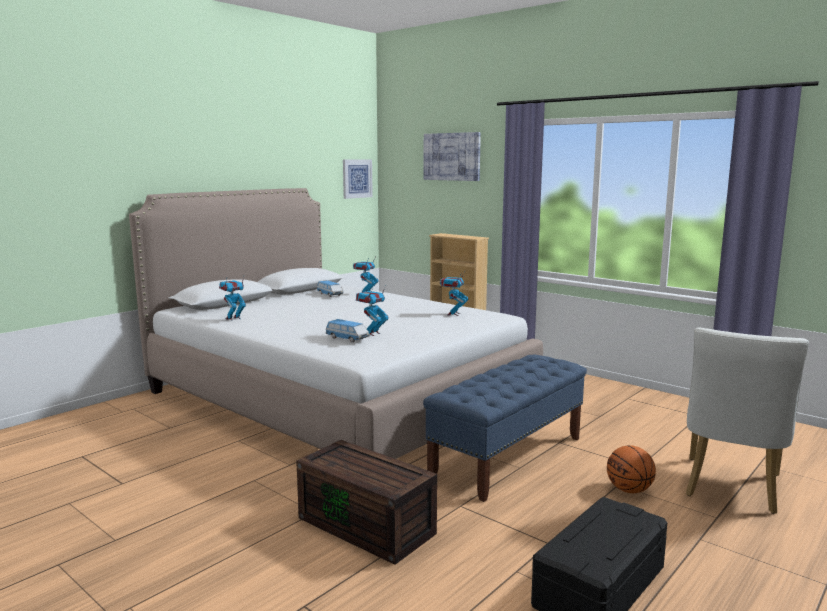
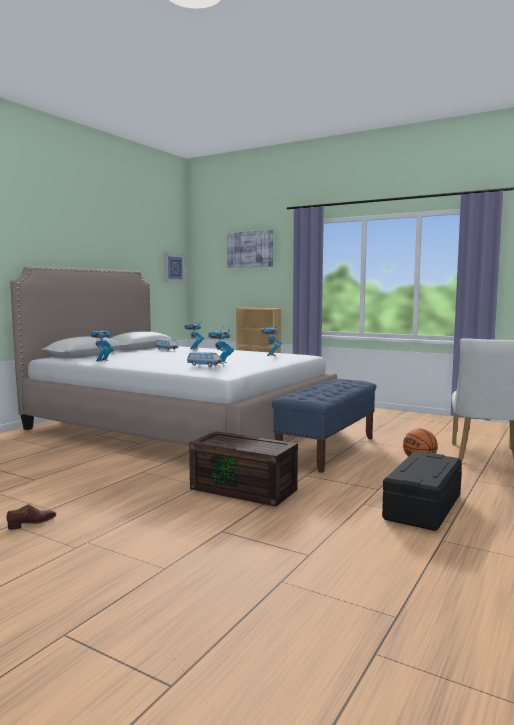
camera: 10 degrees left, 5 degrees down
(83, 563) = (32, 523): none -> brown shoe

